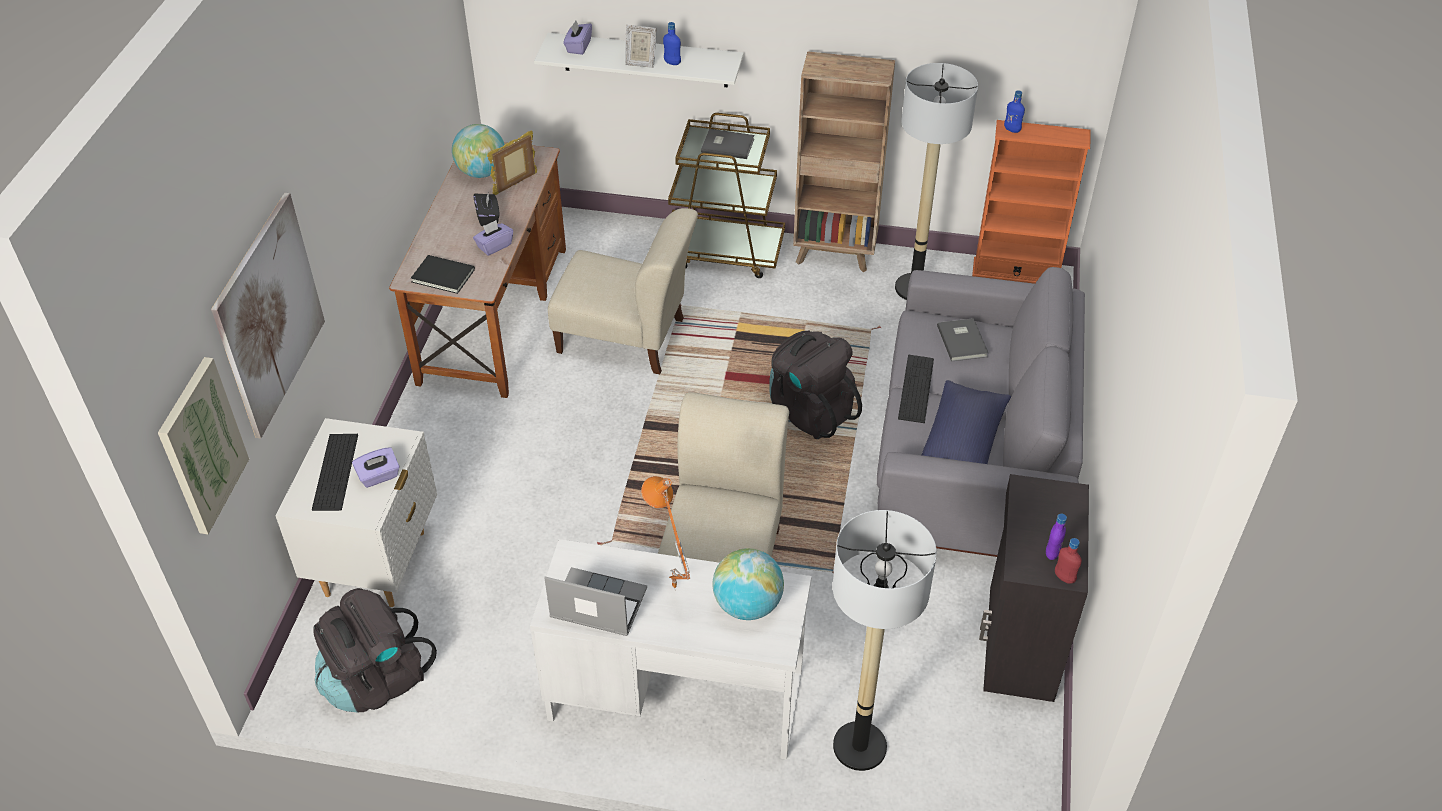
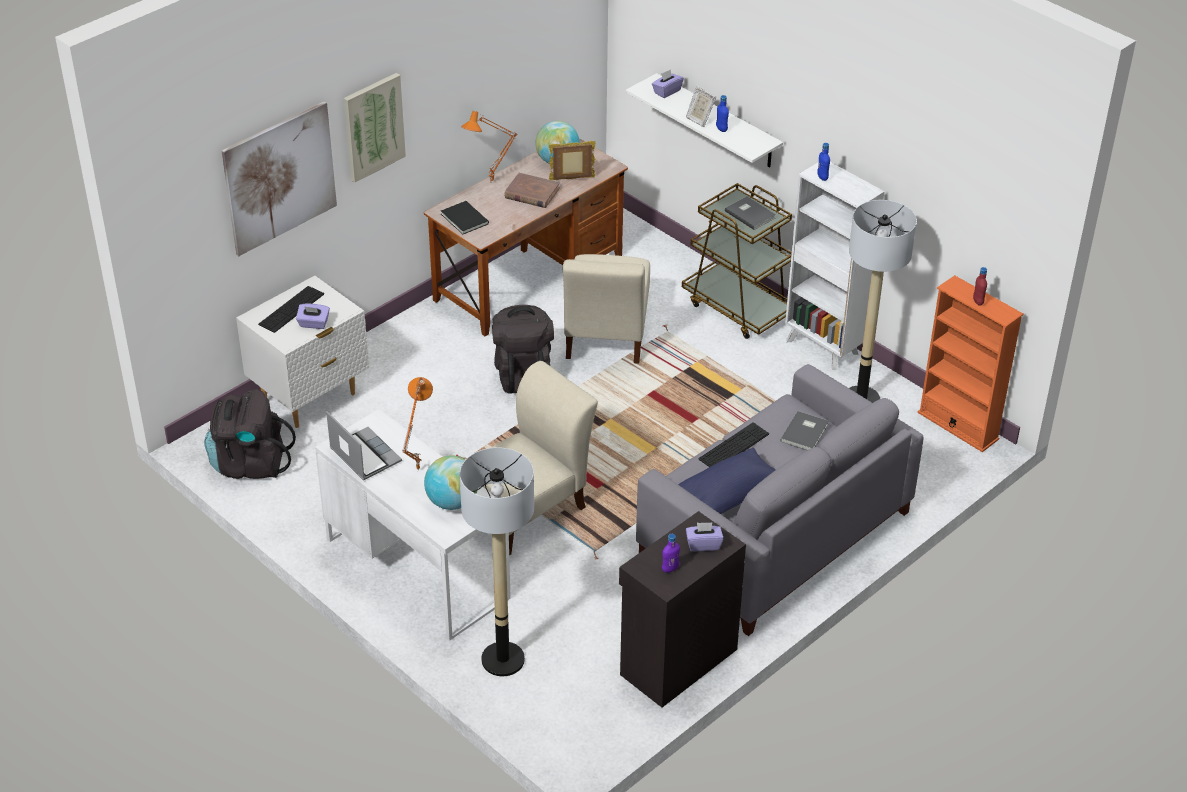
camera: 35 degrees right, 5 degrees down
(201, 446) = (181, 235): picture -> picture (373, 126)
(435, 224) = (492, 183): none -> orange table lamp
(488, 217) = (531, 193): black tissue box -> brown book
(494, 246) = (516, 214): purple tissue box -> purple tissue box (703, 544)
(626, 338) = (605, 335): beige chair -> beige chair turned 45 degrees clockwise
(809, 411) = (687, 444): black backpack -> black backpack (523, 374)
(835, 255) = (823, 348): brown bookcase -> white bookcase
(1012, 130) = (957, 287): blue bottle -> blue bottle (822, 177)
(1064, 578) = (661, 586): red bottle -> red bottle (978, 301)

